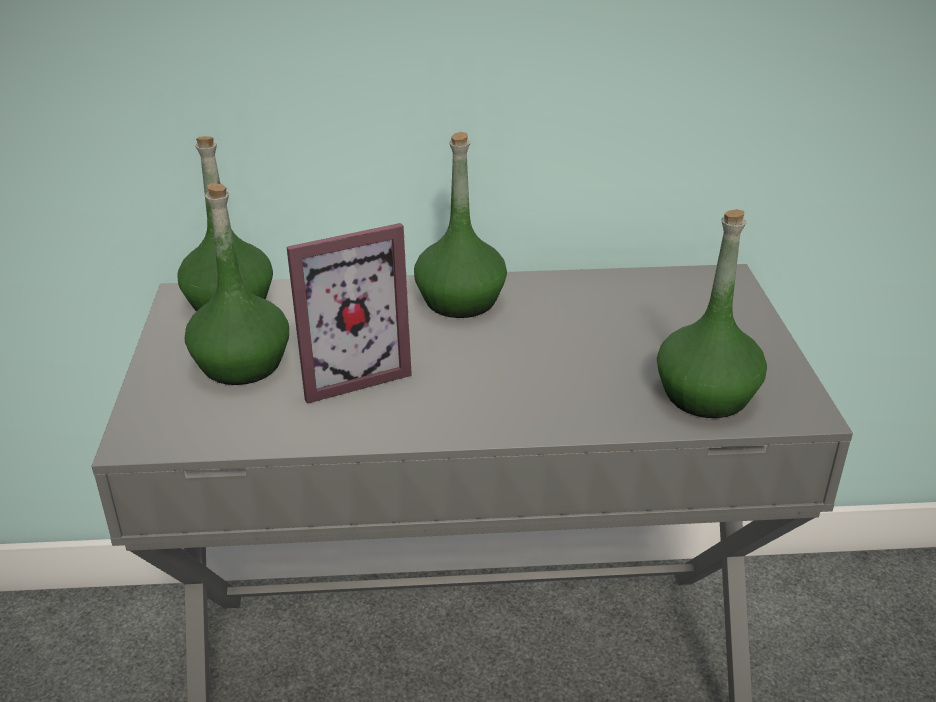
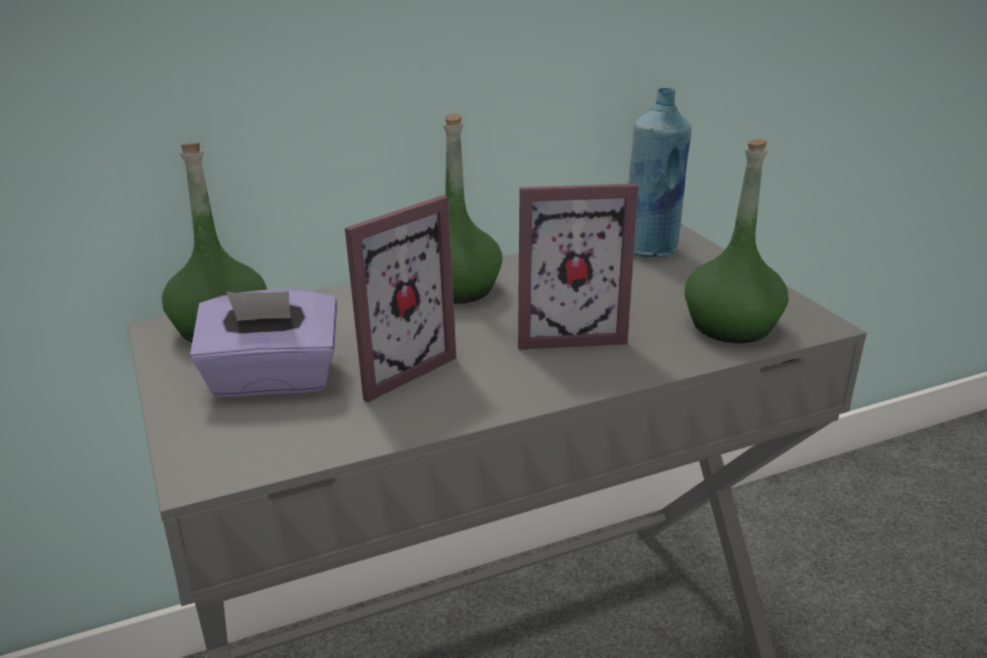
camera: 20 degrees left, 5 degrees down
(242, 364) = (272, 380): green bottle -> purple tissue box
(534, 368) = (567, 332): none -> picture frame
(687, 290) = (650, 250): none -> blue bottle

